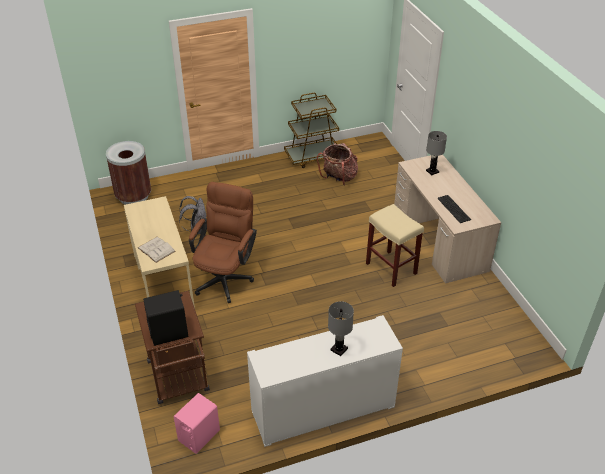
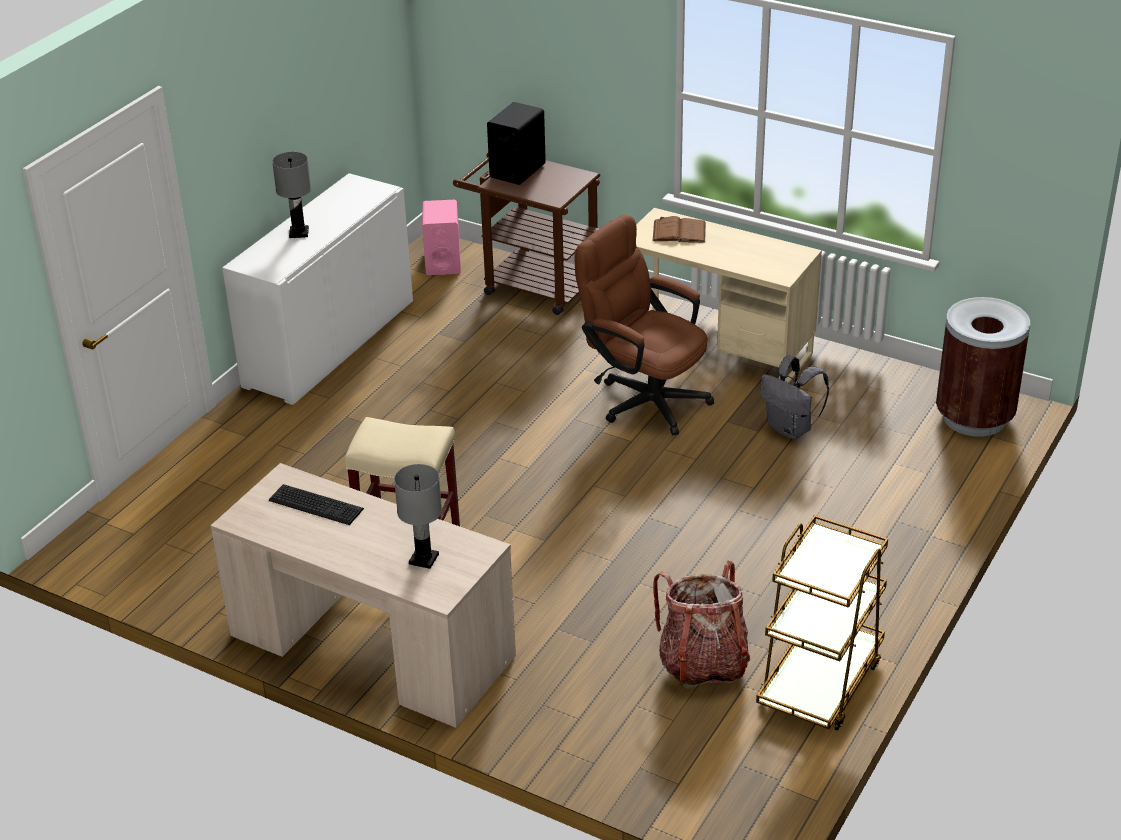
camera: 140 degrees right, 5 degrees down
(156, 249) = (679, 231): white book -> brown book
(226, 277) = (644, 398): brown office chair -> brown office chair turned 150 degrees clockwise

